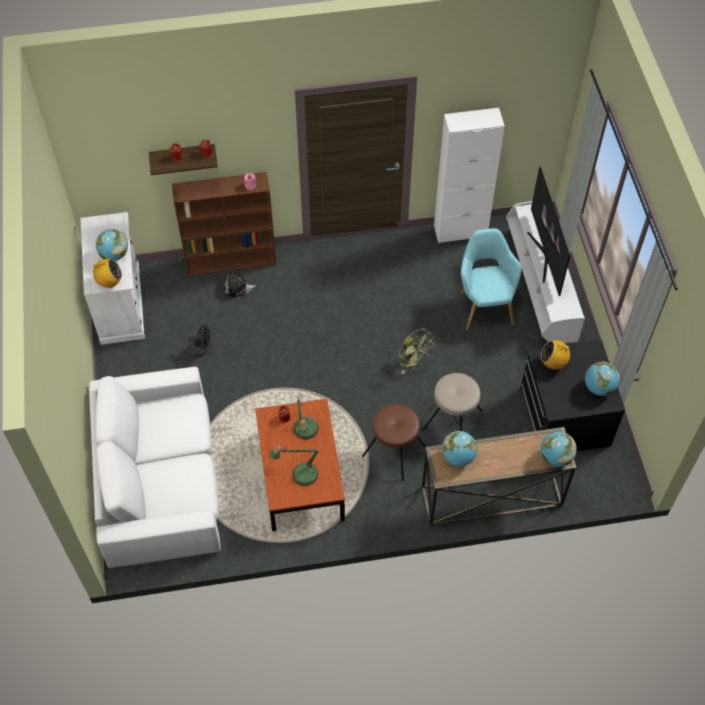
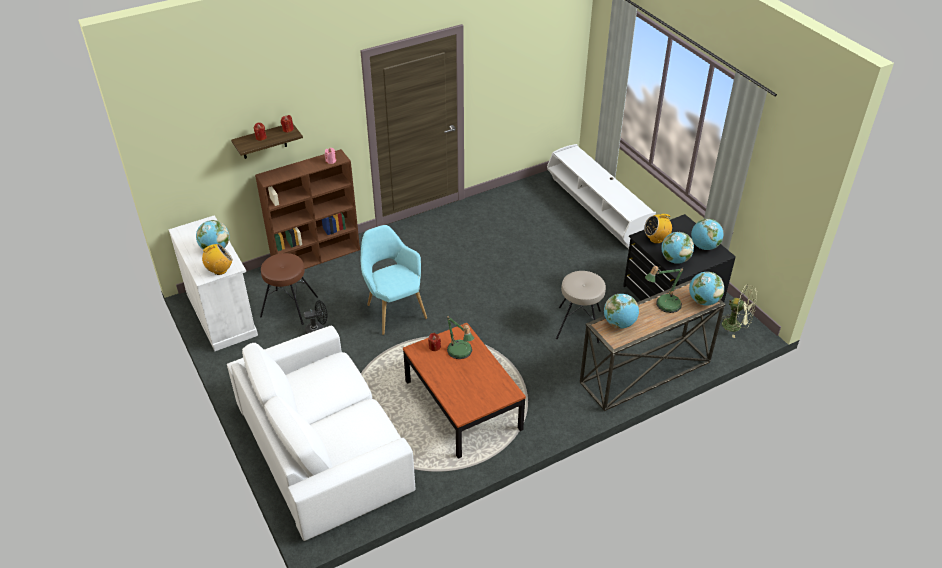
camera: 20 degrees left, 15 degrees down
(238, 288) = (332, 275): plush toy -> none
(300, 474) = (473, 387): table lamp -> table lamp (664, 305)
(394, 451) = (540, 361): brown stool -> brown stool (289, 306)
(413, 362) = (520, 291): green fan -> green fan (736, 326)
(460, 231) = (510, 191): white cabinet -> none
(484, 305) = (559, 236): turquoise armchair -> turquoise armchair (393, 309)
(545, 255) = (598, 179): television -> none
(558, 395) = (675, 260): none -> globe

